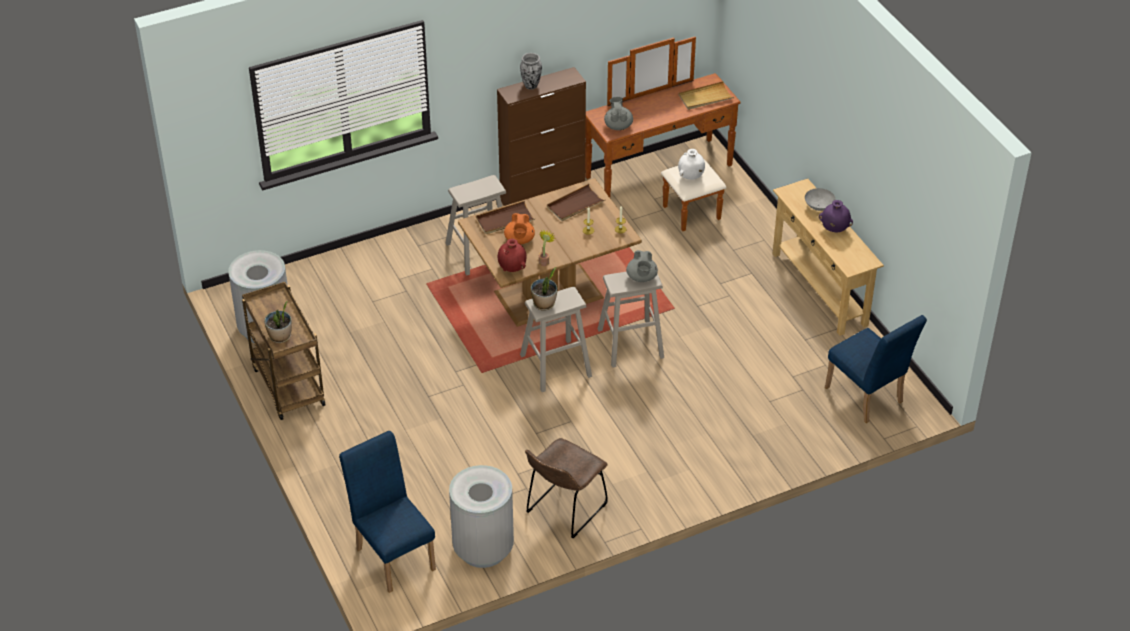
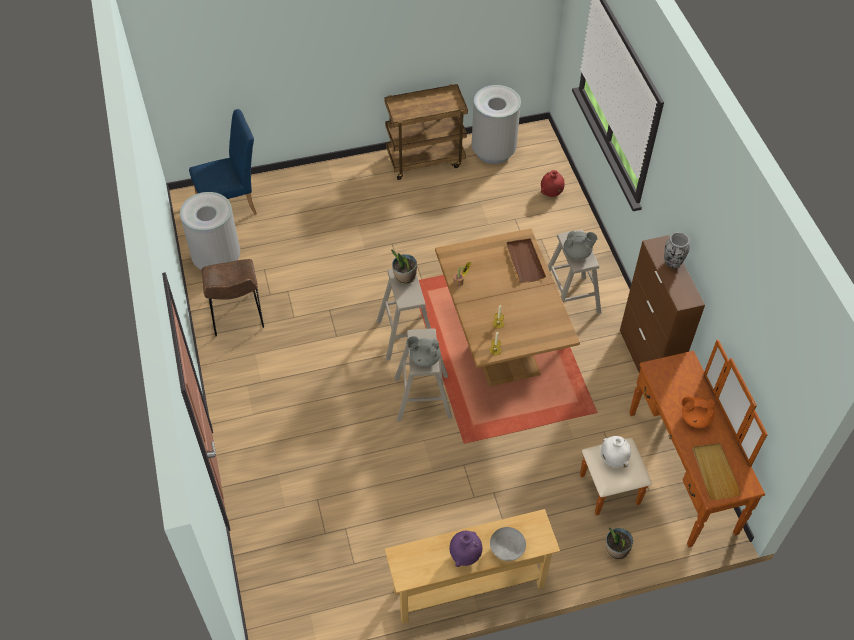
camera: 100 degrees right, 10 degrees up
(280, 337) = (407, 106): potted plant -> potted plant (616, 550)
(512, 269) = (454, 258): red vase -> red vase (551, 193)
(519, 240) = (493, 268): orange teapot -> orange teapot (694, 418)
(564, 510) = (237, 316): brown chair -> brown chair turned 150 degrees counterclockwise
(575, 205) = (538, 319): brown tray -> none
(618, 125) = (667, 377): grey teapot -> grey teapot (577, 253)
(867, 398) = (296, 591): blue chair -> none

